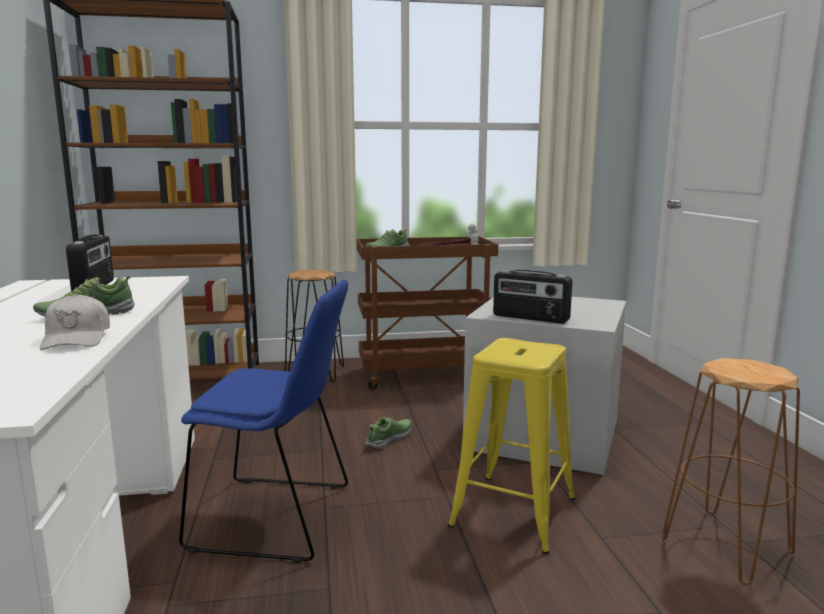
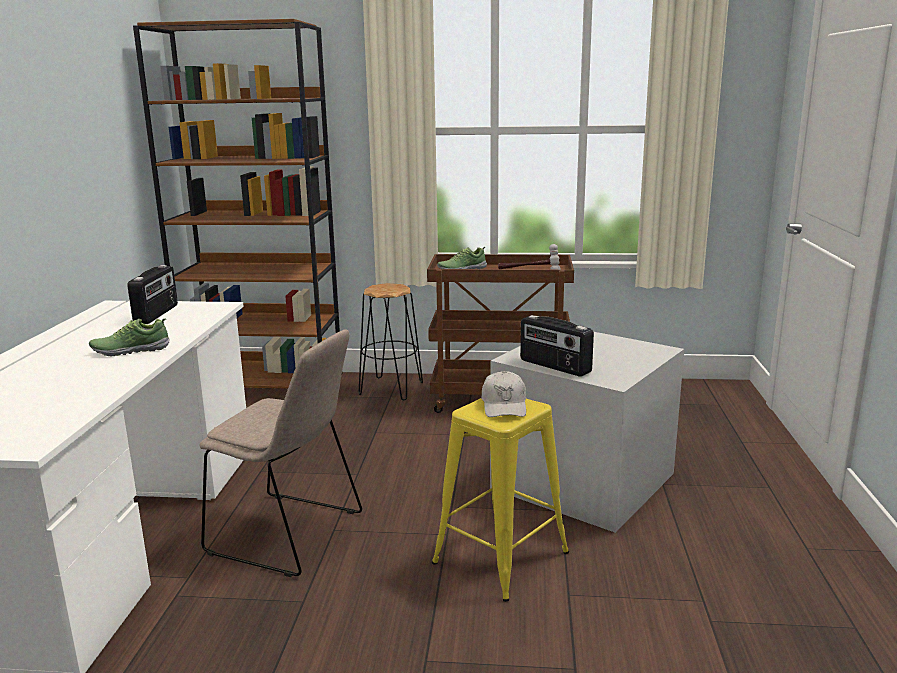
camera: 15 degrees right, 5 degrees up
(77, 338) = (109, 377): white cap -> white cap (504, 405)
(278, 518) = (290, 534): blue chair -> beige chair
(390, 439) = (426, 469): shoe -> none
(727, 546) = (689, 621): brown stool -> none

